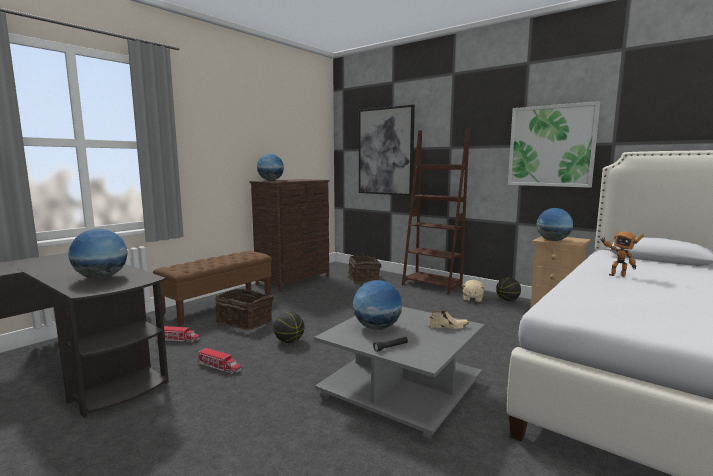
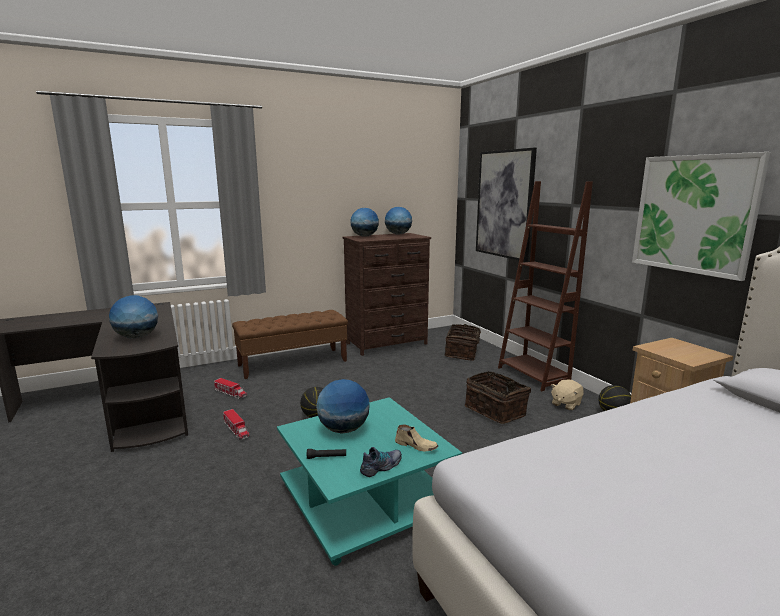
camera: 25 degrees right, 5 degrees up
(245, 322) = (299, 386): basket -> basket (496, 411)
(399, 390) = (363, 499): grey coffee table -> turquoise coffee table
(443, 344) = (382, 467): none -> shoe
(553, 240) = (663, 351): globe -> globe (398, 234)
(616, 275) = (663, 428): toy robot -> none

